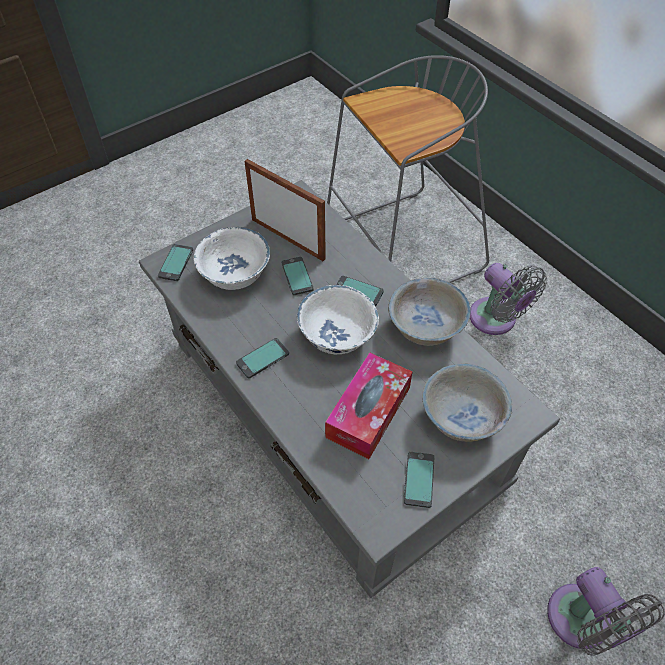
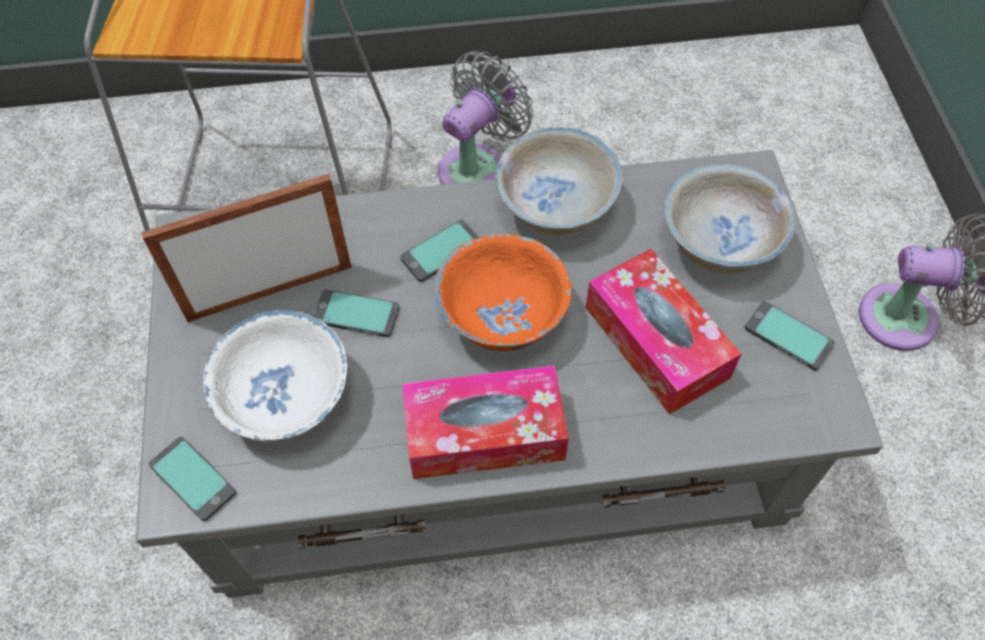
camera: 60 degrees left, 5 degrees up
(263, 359) = (484, 433): phone -> tissue box
(336, 335) = (502, 316): white bowl -> orange bowl
(496, 320) = (478, 167): grey fan -> grey fan turned 45 degrees counterclockwise

